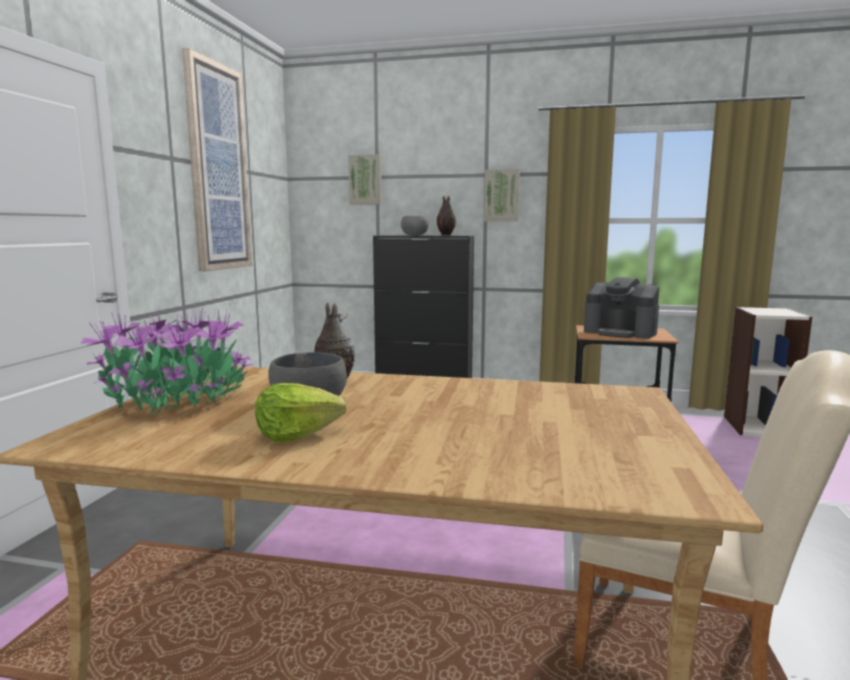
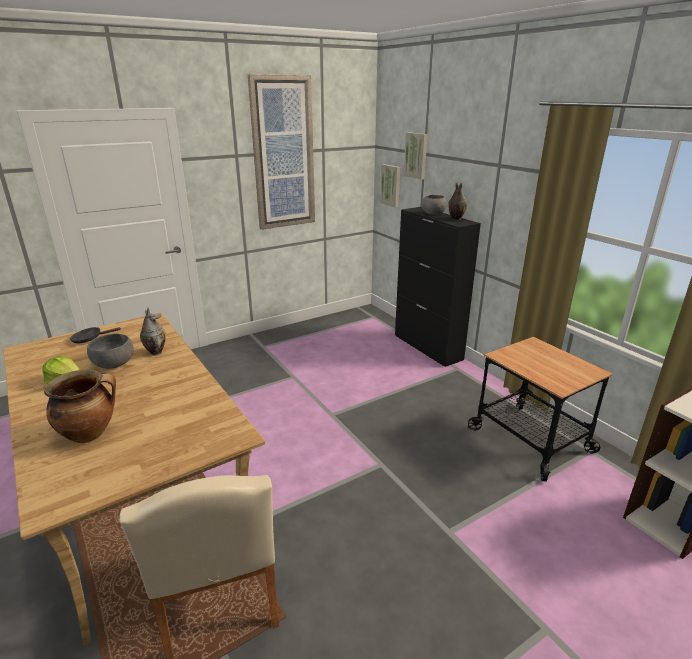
camera: 45 degrees right, 15 degrees up
(177, 402) = (90, 339): potted plant -> black frying pan
(502, 195) = (507, 189): picture -> picture (391, 185)
(507, 444) = (90, 433): none -> cooking pot
(620, 332) = (542, 362): coffee machine -> none

